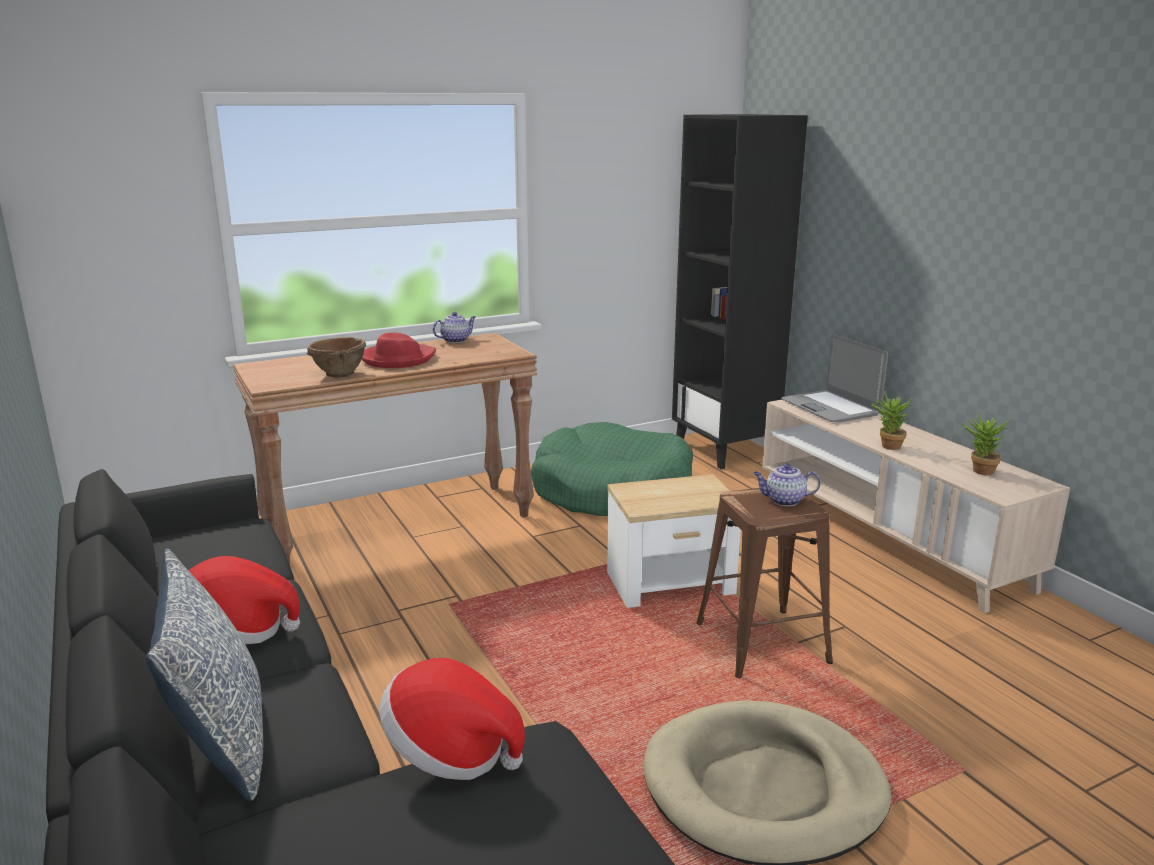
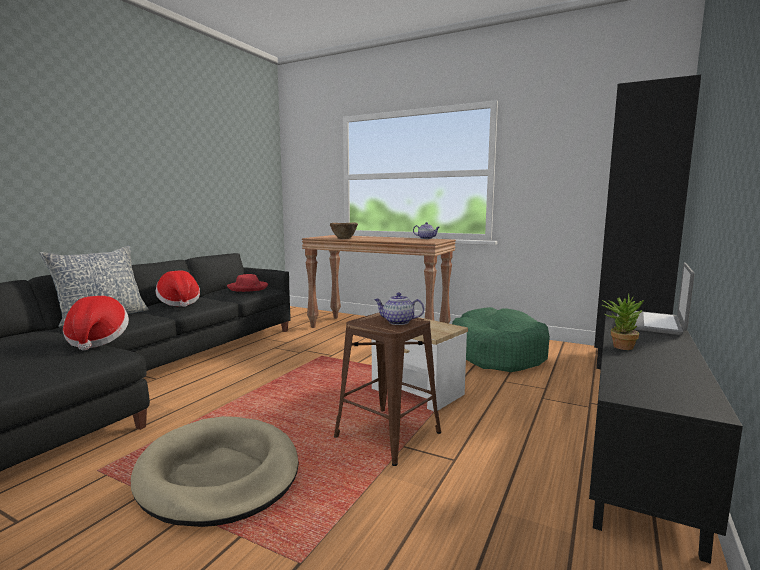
camera: 55 degrees right, 10 degrees down
(397, 359) = (380, 238): red hat -> red hat (248, 288)
(783, 501) = (397, 322): teapot -> teapot turned 45 degrees counterclockwise
(887, 535) = (639, 446): beige tv stand -> black tv stand
(978, 471) = (658, 380): potted plant -> none

